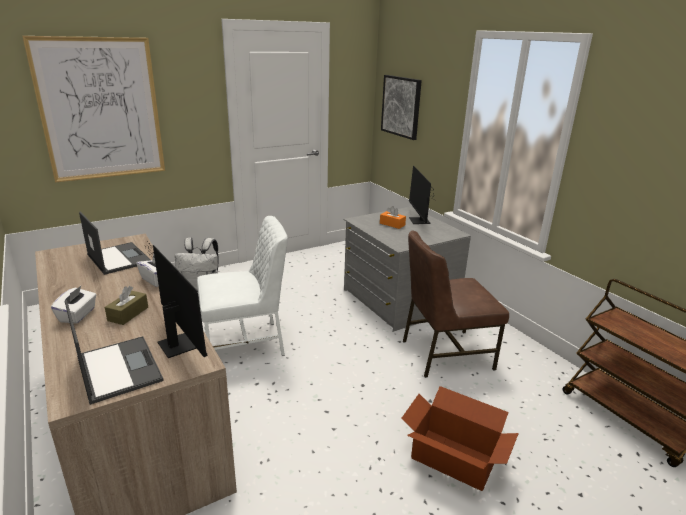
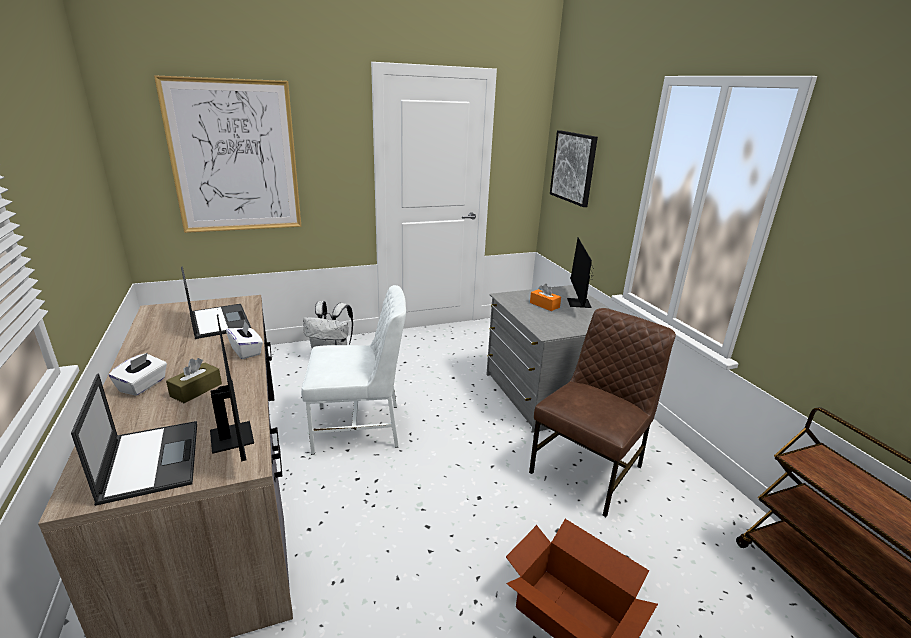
camera: 10 degrees right, 0 degrees up
(445, 354) = (589, 469): brown chair -> brown chair turned 135 degrees clockwise

